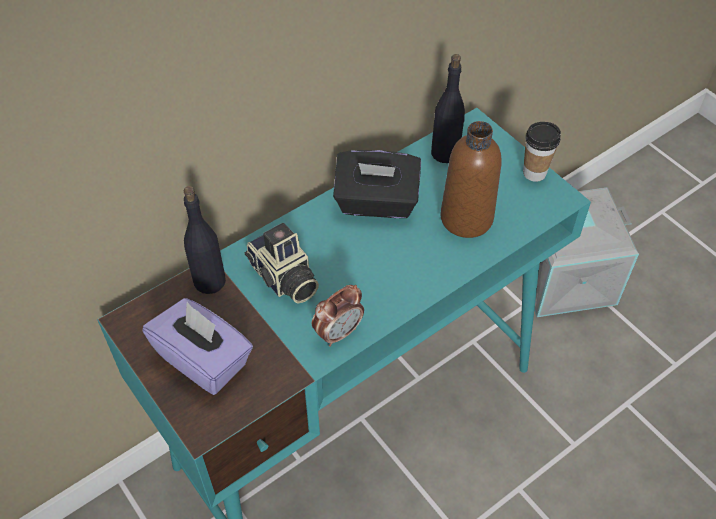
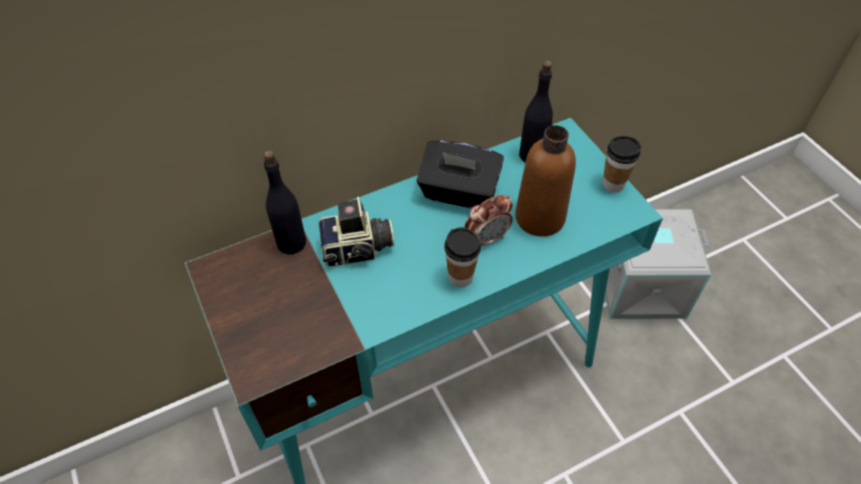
camera: 10 degrees right, 0 degrees up
(204, 360) = (269, 314): purple tissue box -> none
(283, 279) = (358, 250): camera -> camera turned 75 degrees counterclockwise
(338, 332) = (397, 307): alarm clock -> alarm clock (487, 238)
(397, 292) = (460, 277): none -> cup

